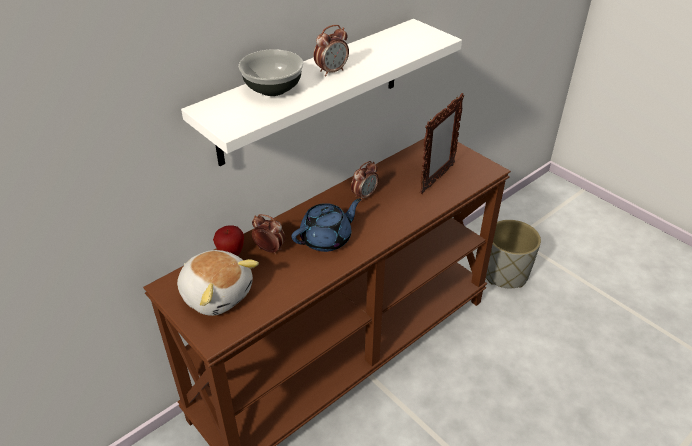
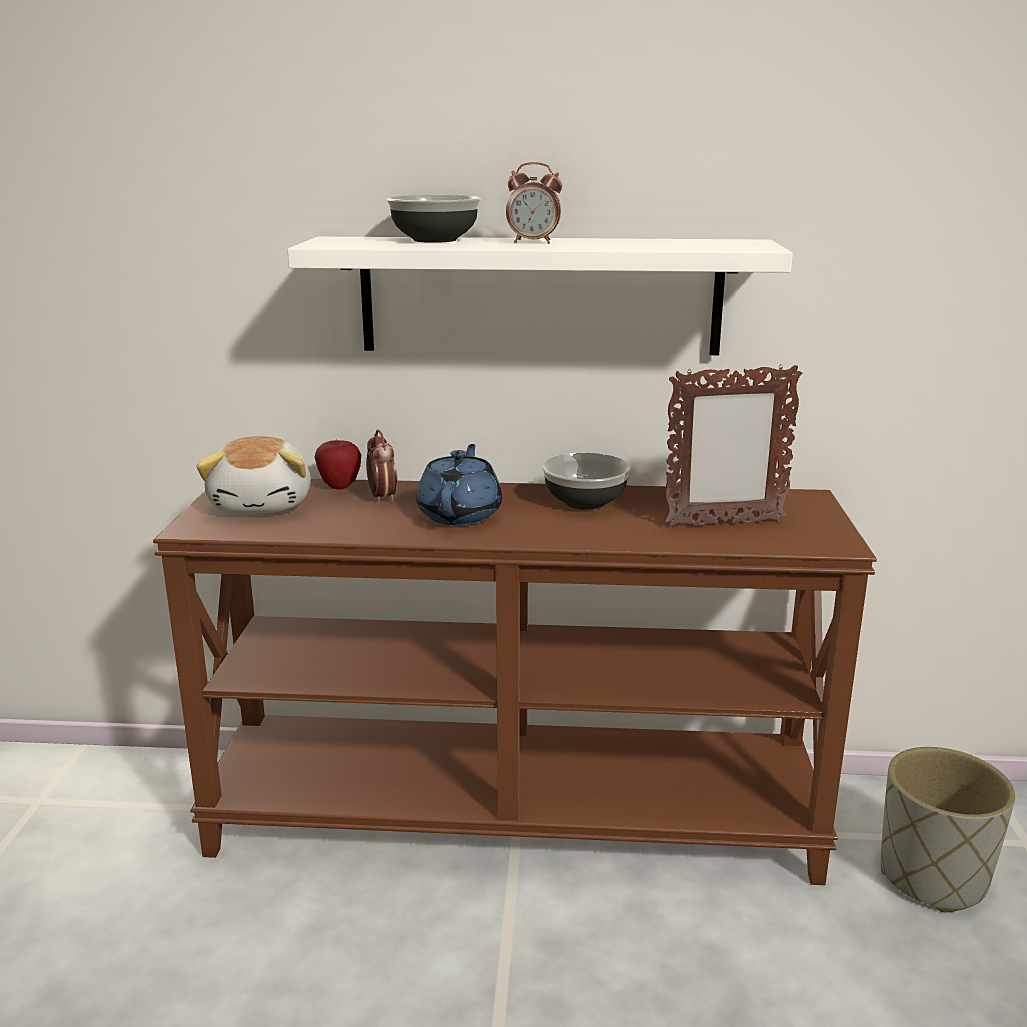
camera: 45 degrees right, 20 degrees down
(327, 239) = (460, 514): blue teapot -> blue teapot turned 90 degrees counterclockwise
(364, 195) = (586, 502): alarm clock -> bowl

